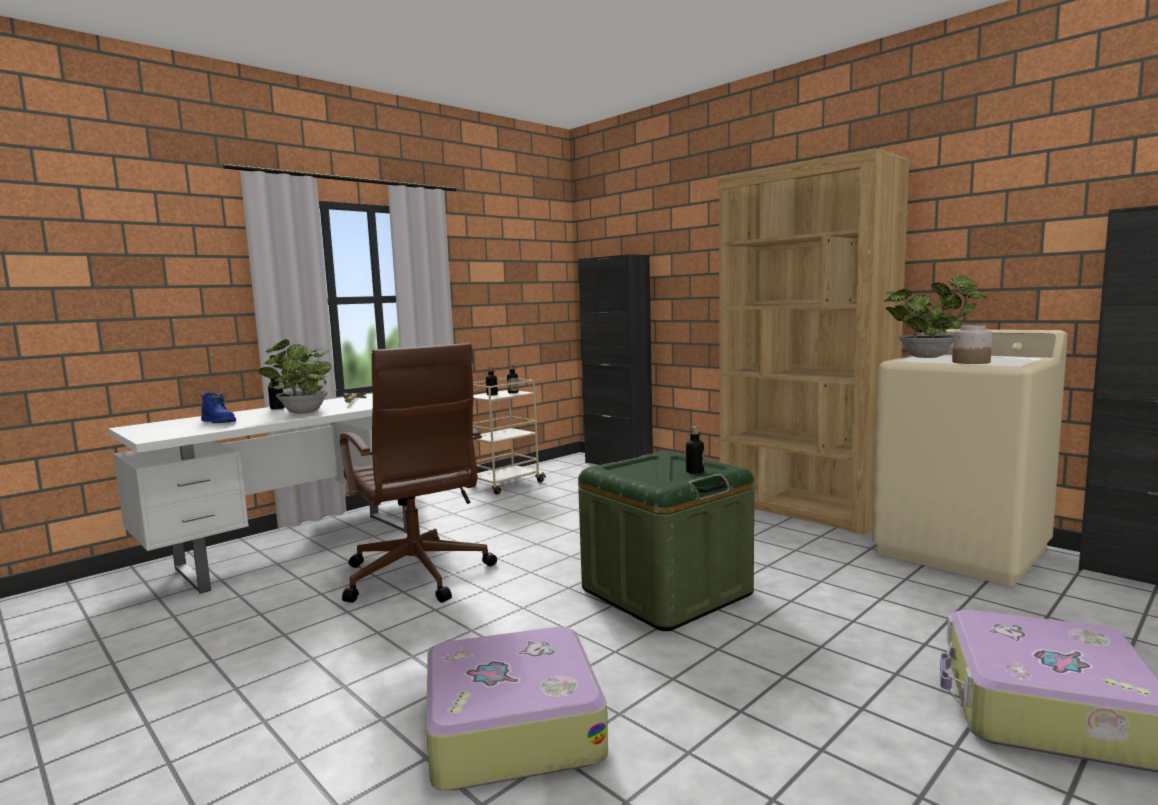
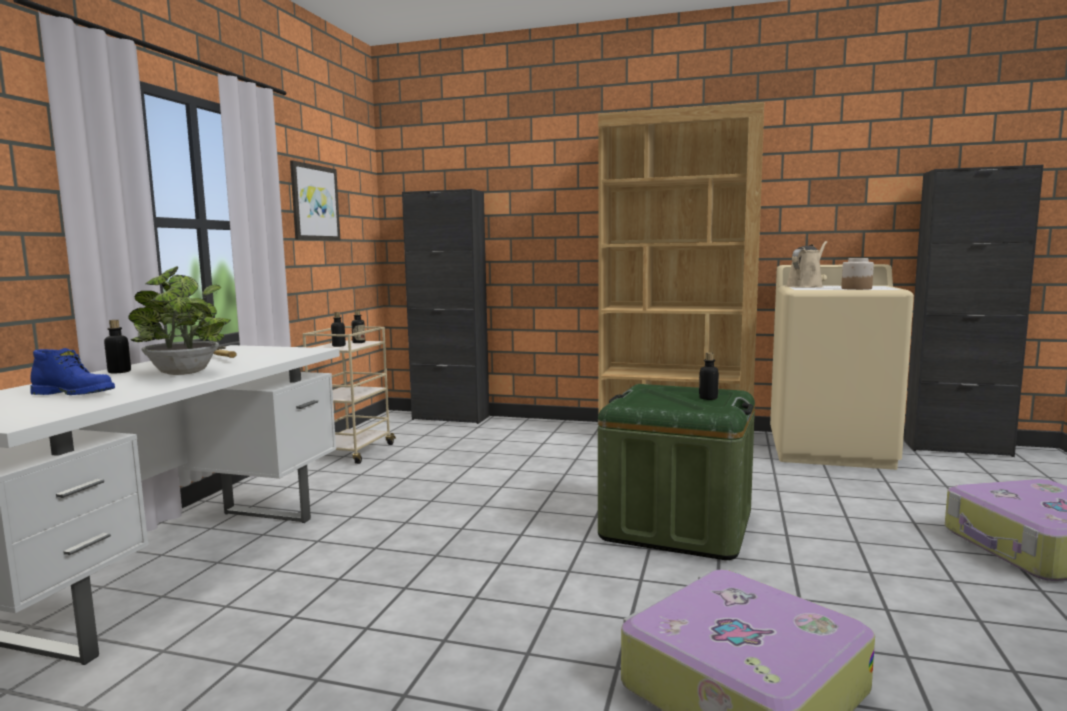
camera: 30 degrees left, 0 degrees up
(417, 577) = (398, 568): brown office chair -> none
(494, 274) = (314, 202): none -> picture
(930, 356) = (805, 286): potted plant -> beige watering can

